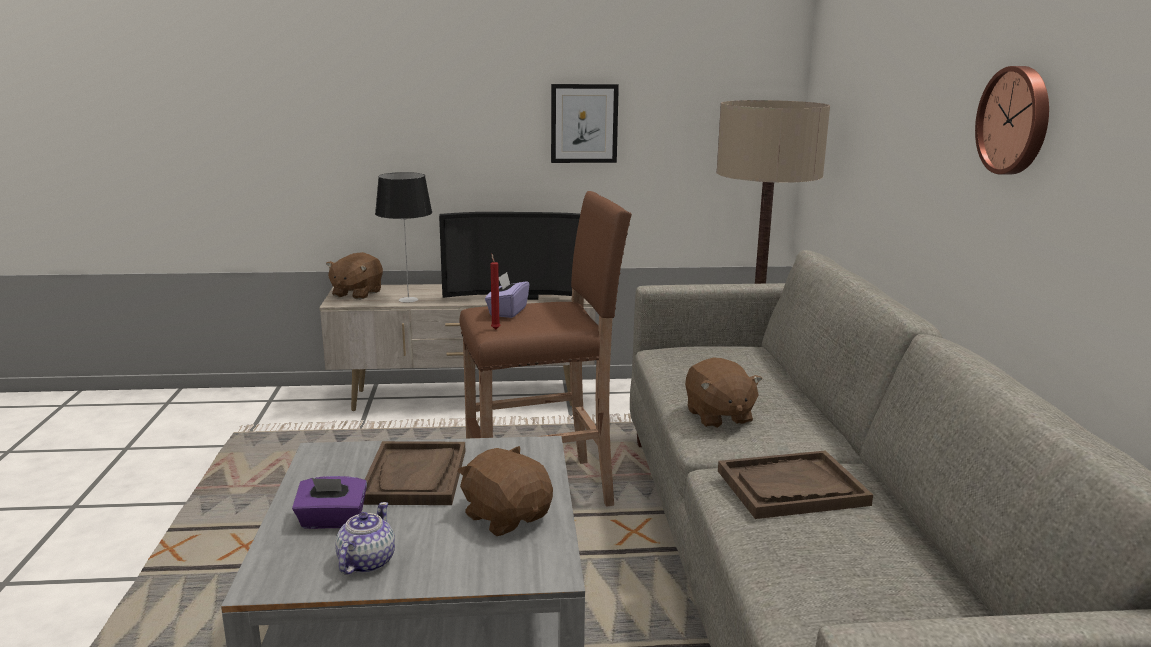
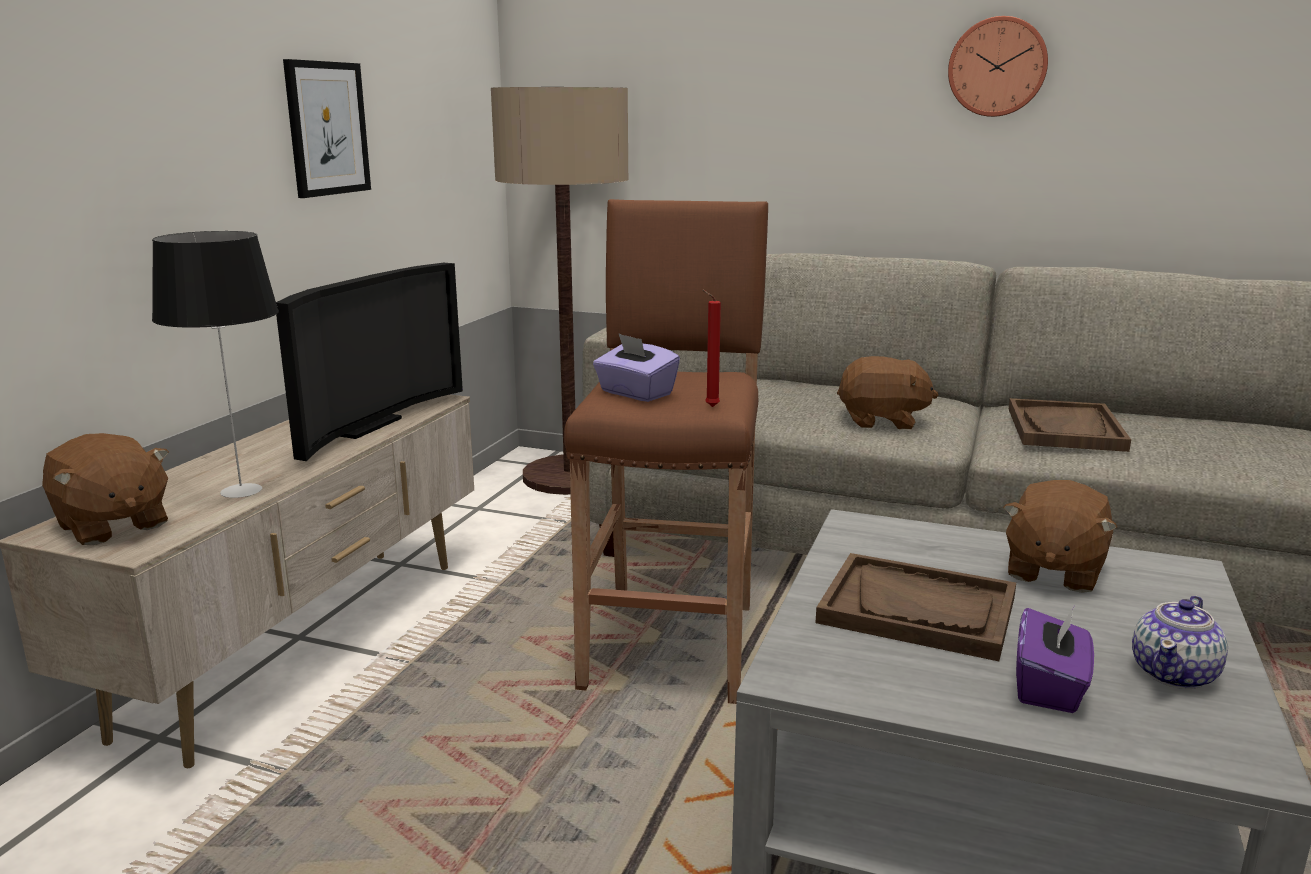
camera: 65 degrees left, 0 degrees up
(365, 562) = (1175, 674): teapot -> teapot turned 90 degrees counterclockwise
(507, 517) = (1052, 571): brown plush toy -> brown plush toy turned 45 degrees counterclockwise

